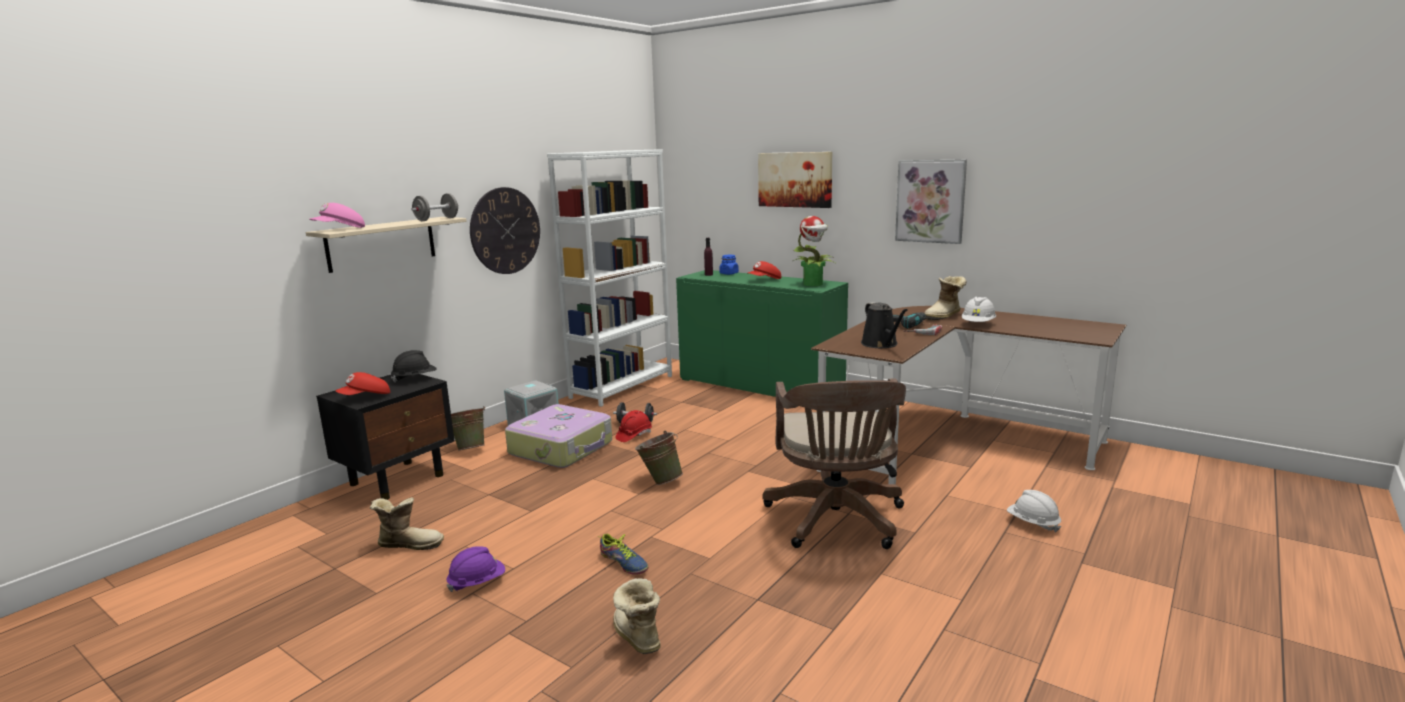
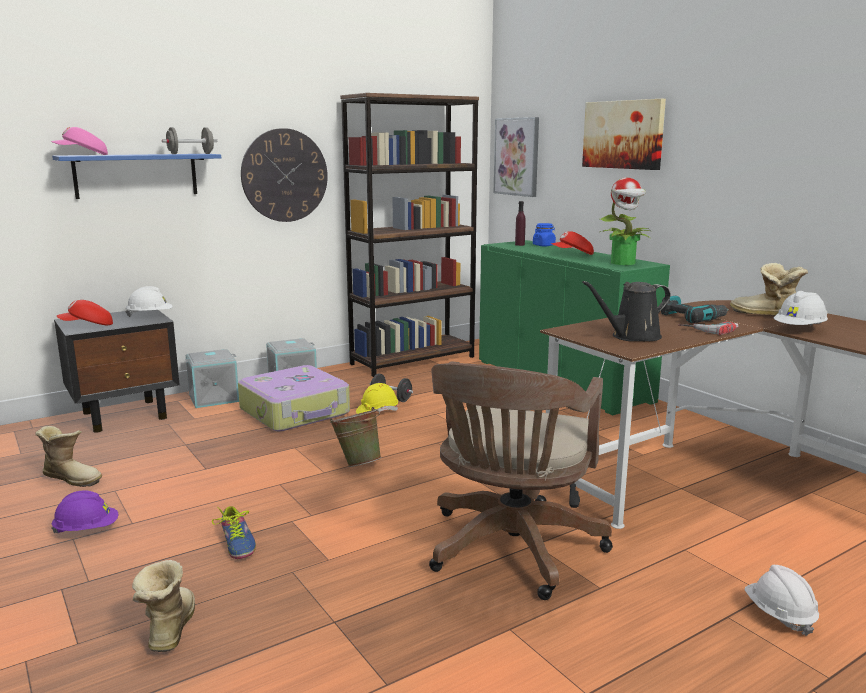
camera: 20 degrees right, 0 degrees up
(381, 244) = (136, 175): beige shelf -> blue shelf
(415, 379) = (150, 316): black hard hat -> white hard hat
(470, 448) = (214, 397): green bucket -> grey storage box
(622, 386) = (413, 360): white bookcase -> brown bookcase
(634, 435) = (377, 411): red hard hat -> yellow hard hat
(881, 344) = (632, 336): black watering can -> black watering can turned 60 degrees clockwise
(930, 201) = (777, 163): picture -> picture (517, 156)
(944, 316) = (765, 315): boot -> boot turned 60 degrees clockwise

